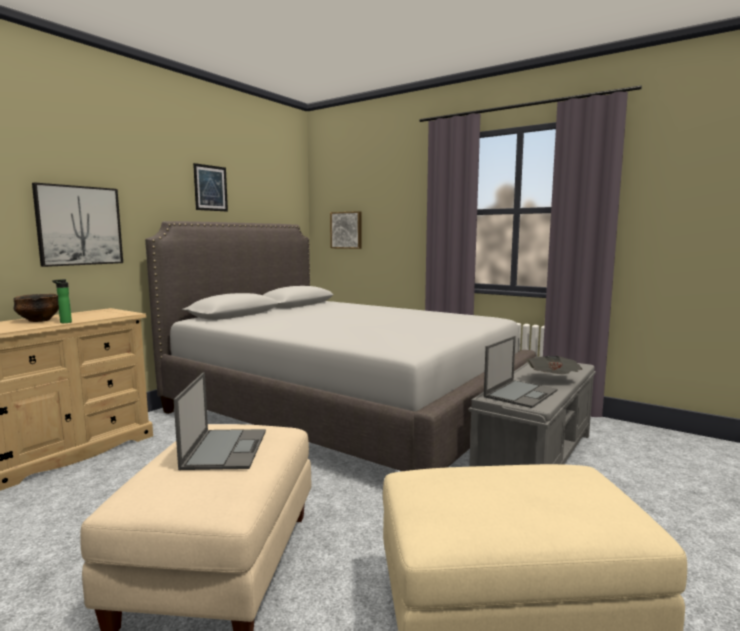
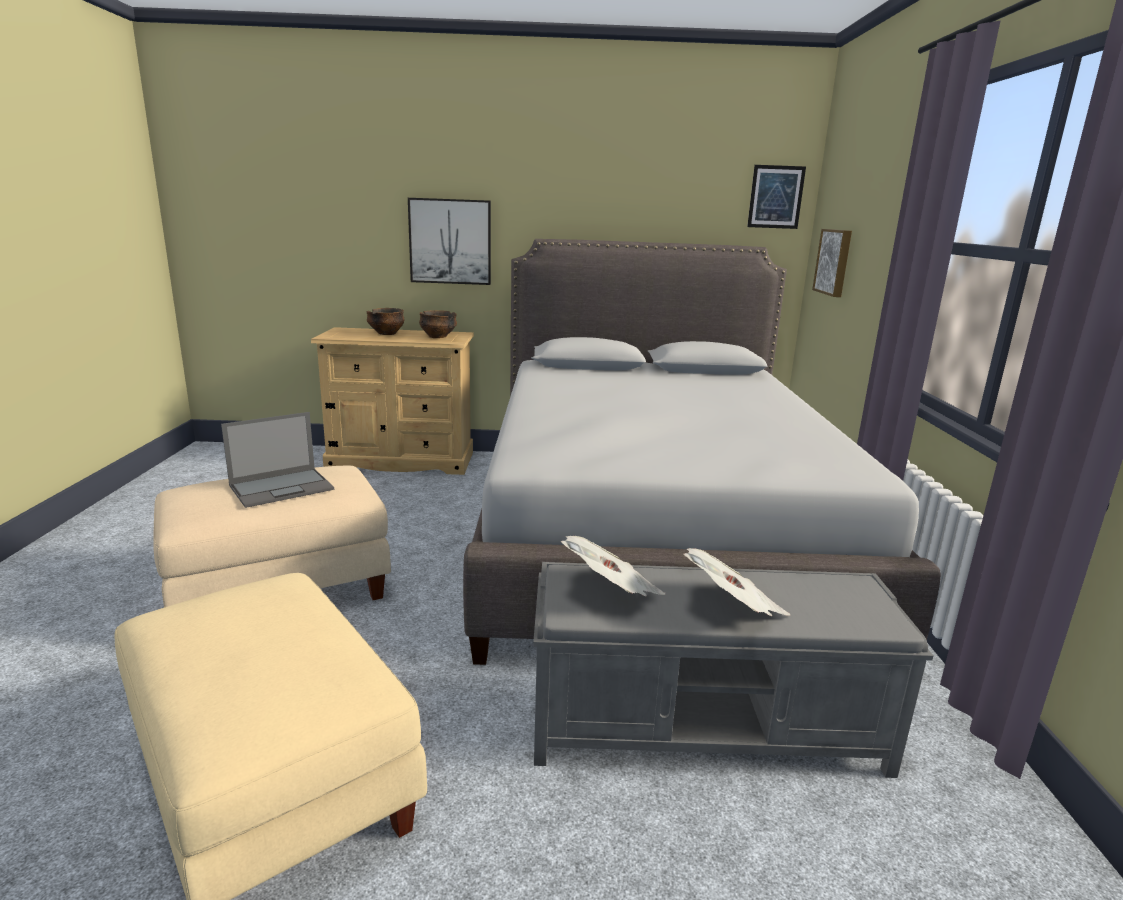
camera: 55 degrees right, 10 degrees up
(64, 322) = (389, 339): bottle -> none
(99, 314) = (438, 337): none -> bowl
(210, 188) = (621, 193): picture -> picture (776, 197)
(520, 393) = (612, 591): laptop -> newspaper

